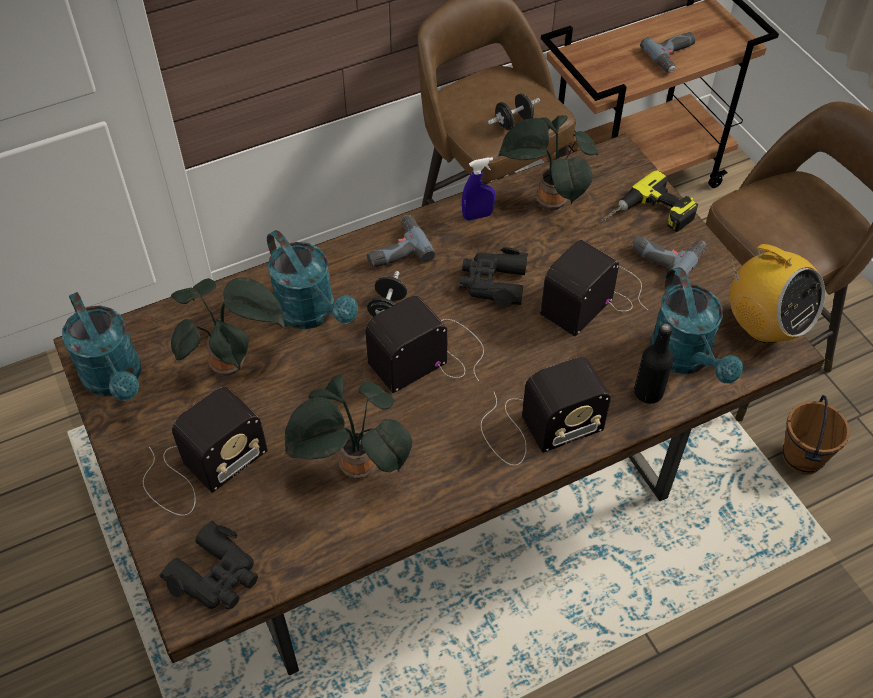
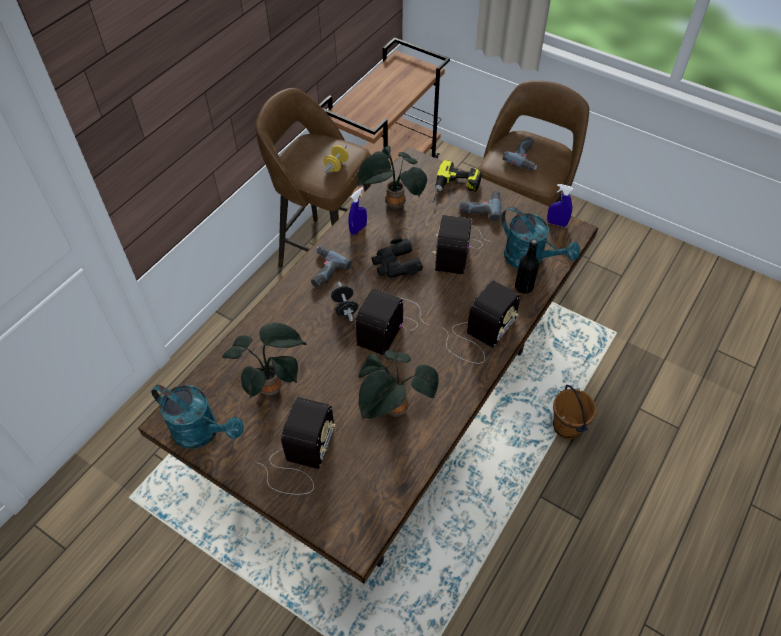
camera: 30 degrees left, 0 degrees up
(216, 575) = (358, 516): black binoculars -> none
(312, 313) = (300, 331): turquoise watering can -> none
(513, 122) = (336, 166): black dumbbell -> yellow dumbbell
(674, 56) = (397, 92): power drill -> power drill (526, 157)
(764, 326) = (556, 223): radio -> blue spray bottle
(803, 458) = (576, 295): brown bucket -> brown bucket (567, 427)

